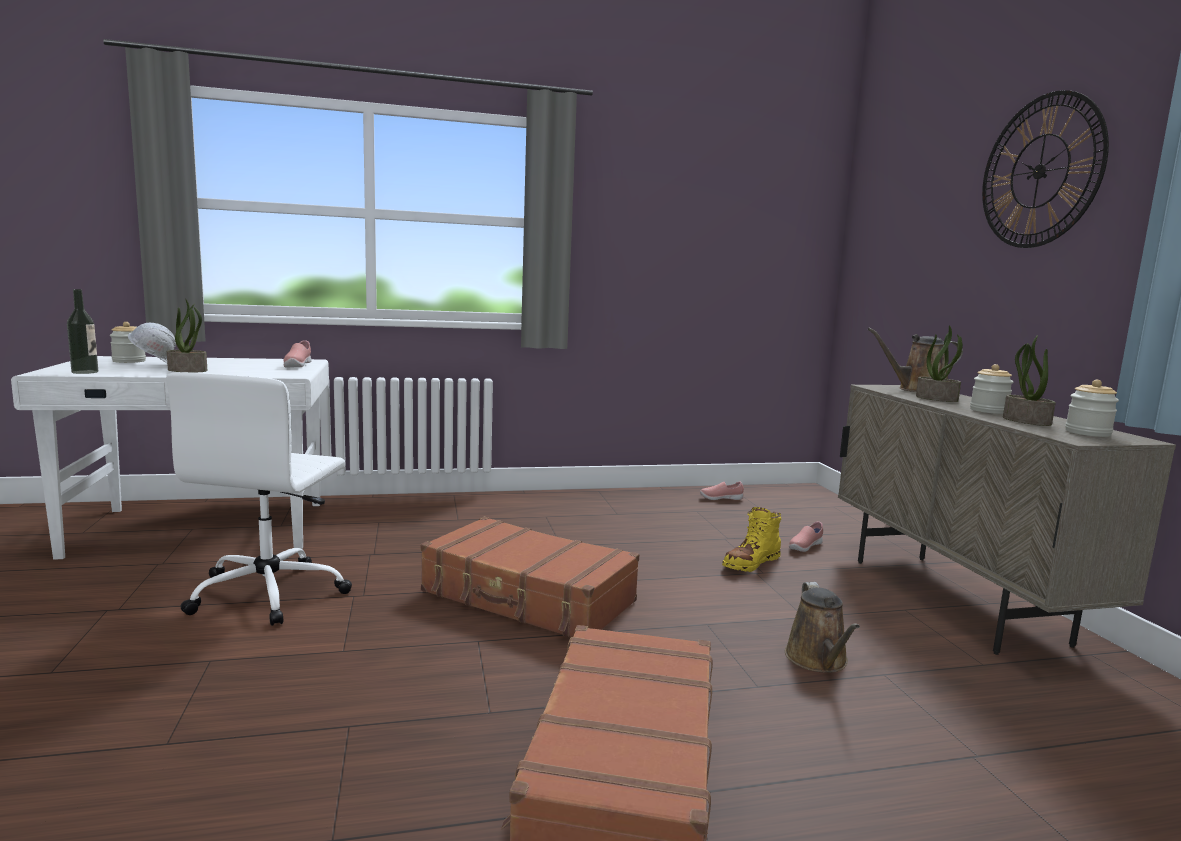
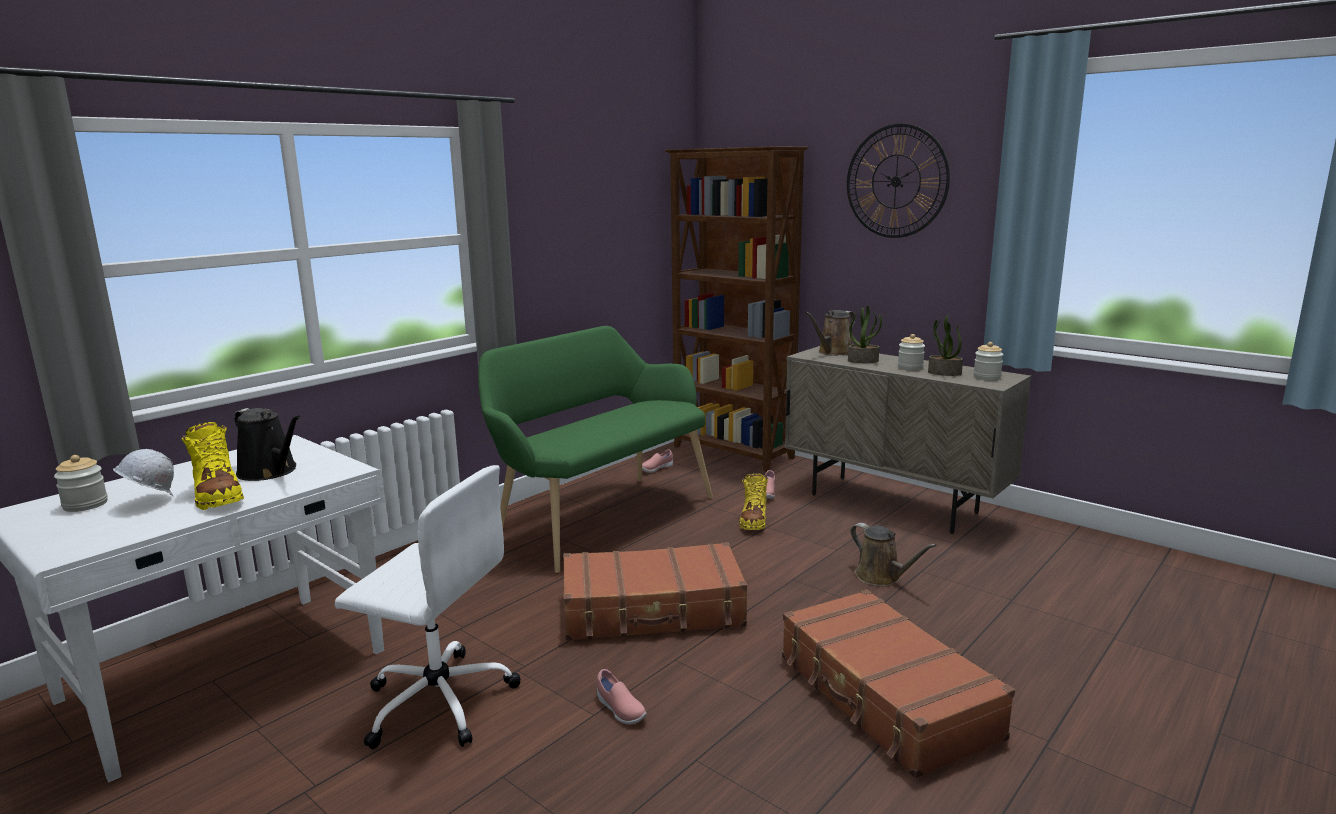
camera: 35 degrees left, 5 degrees up
(85, 372) = (107, 537): bottle -> none
(188, 370) = (217, 496): potted plant -> yellow boot
(250, 368) = (270, 472): none -> black watering can
(270, 592) = (437, 701): white office chair -> white office chair turned 45 degrees counterclockwise
(297, 366) = (306, 454): pink shoe -> pink shoe (620, 710)
(607, 517) = (600, 517): none -> green bench
(823, 506) = (733, 453): none -> brown bookcase

